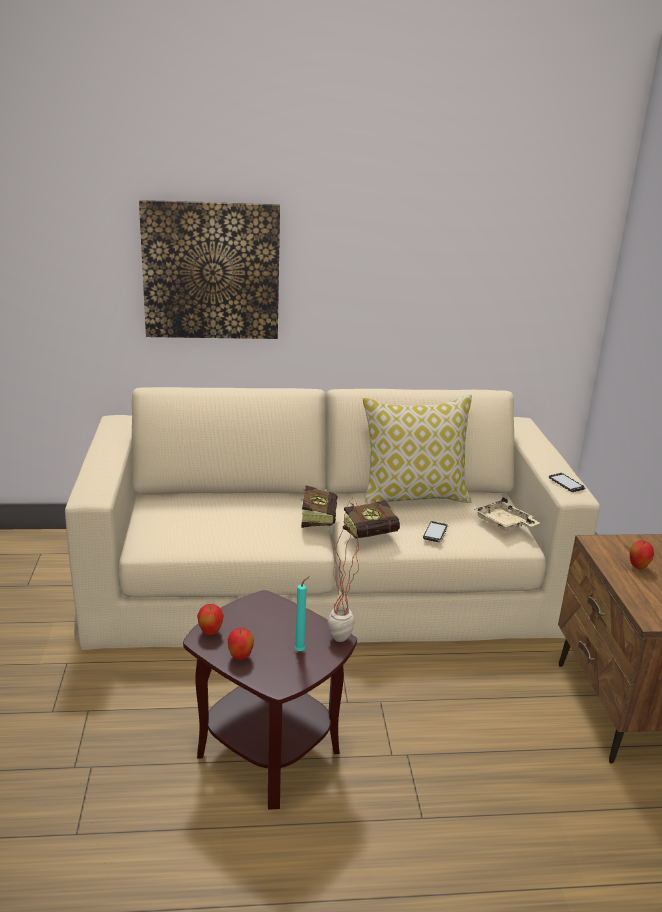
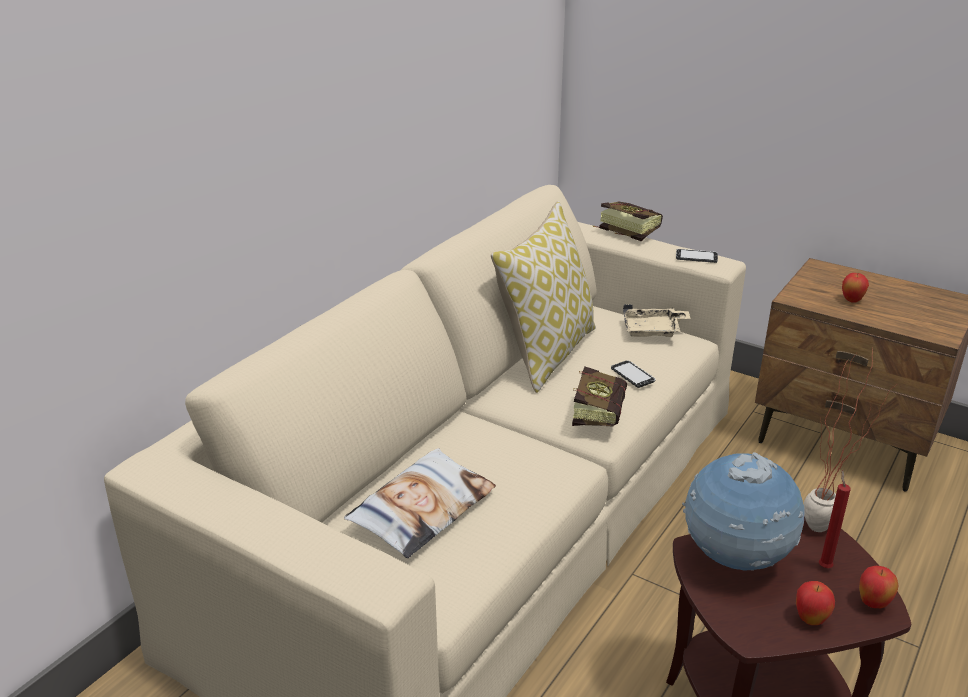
camera: 50 degrees left, 5 degrees up
(210, 514) = (422, 510): none -> pillow
(210, 632) = (740, 623): apple -> apple (873, 604)
(211, 271) = (207, 149): picture -> none
(268, 616) = (735, 560): none -> globe
(301, 650) = (824, 566): turquoise candle -> red candle
(318, 518) = (521, 433): book -> book (624, 232)

